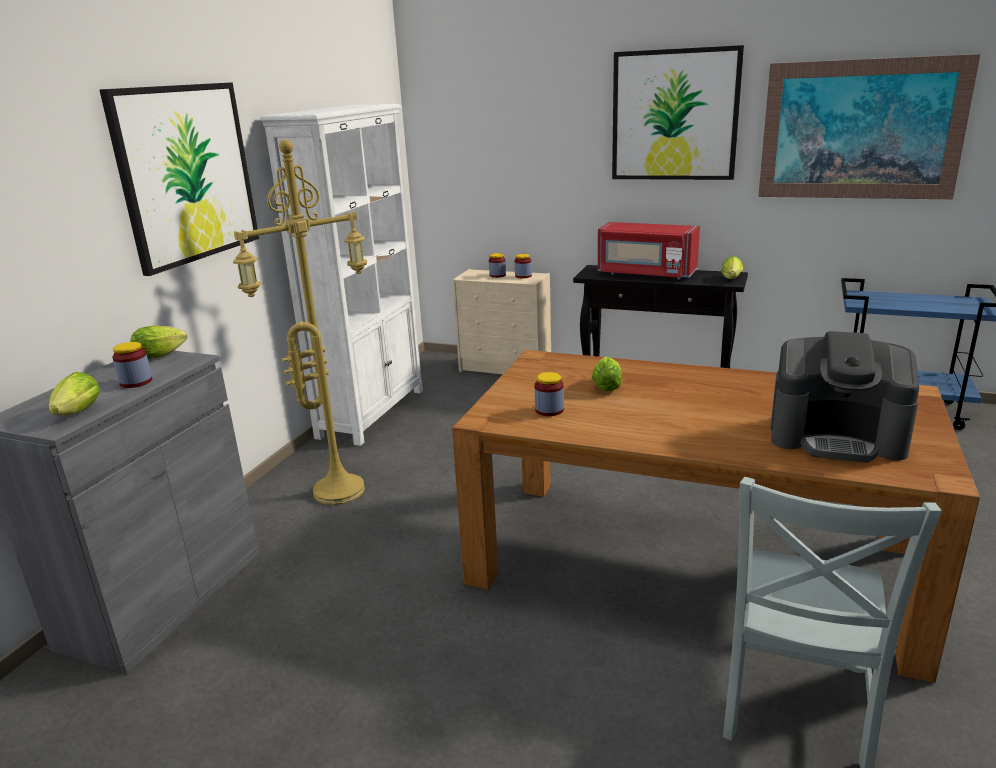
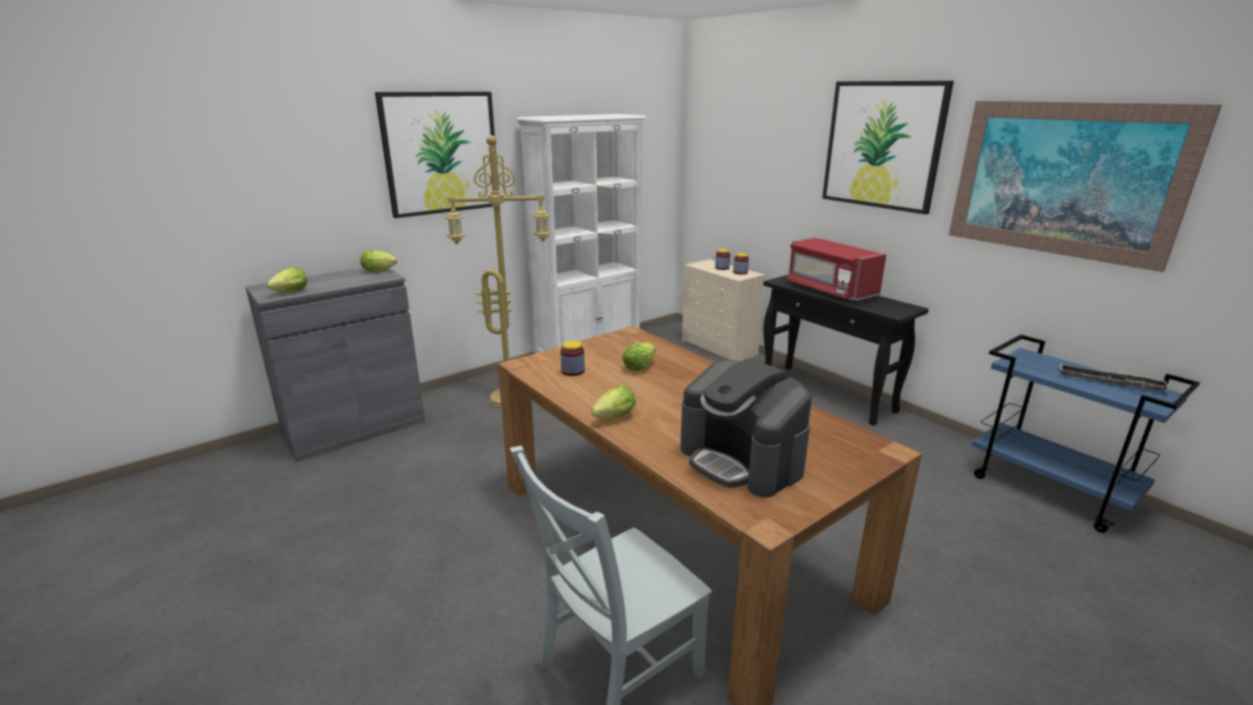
camera: 30 degrees right, 0 degrees up
(136, 382) = (342, 282): jar -> none
(731, 279) = (899, 311): lettuce -> lettuce (612, 418)
(934, 300) = (1109, 381): none -> tray

